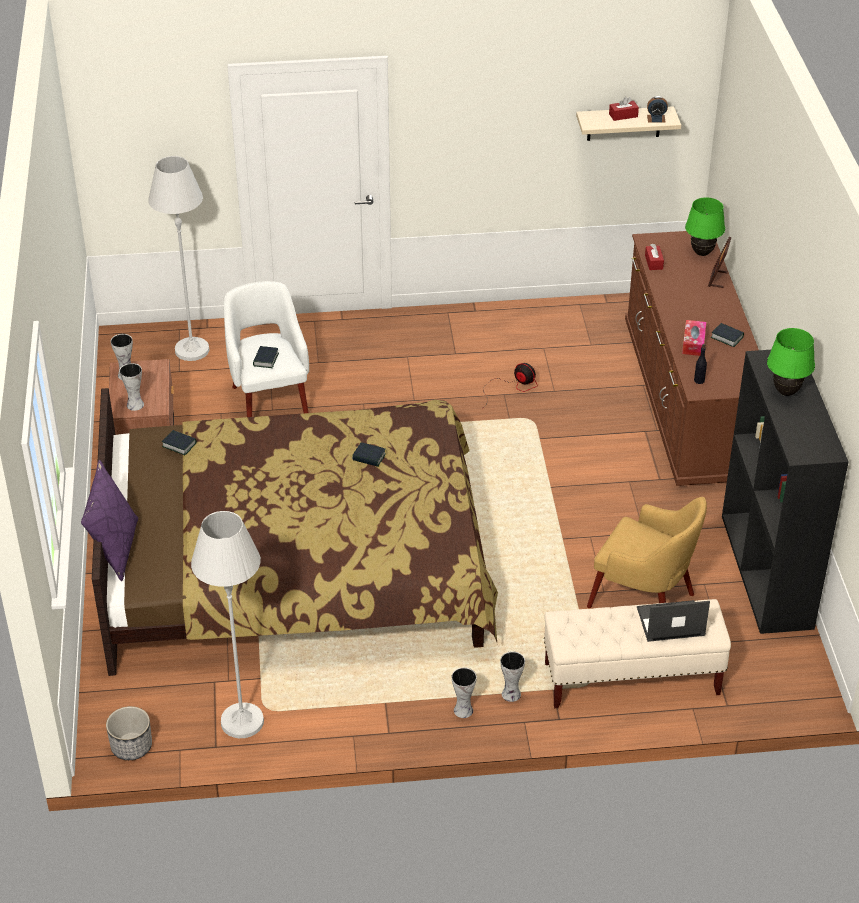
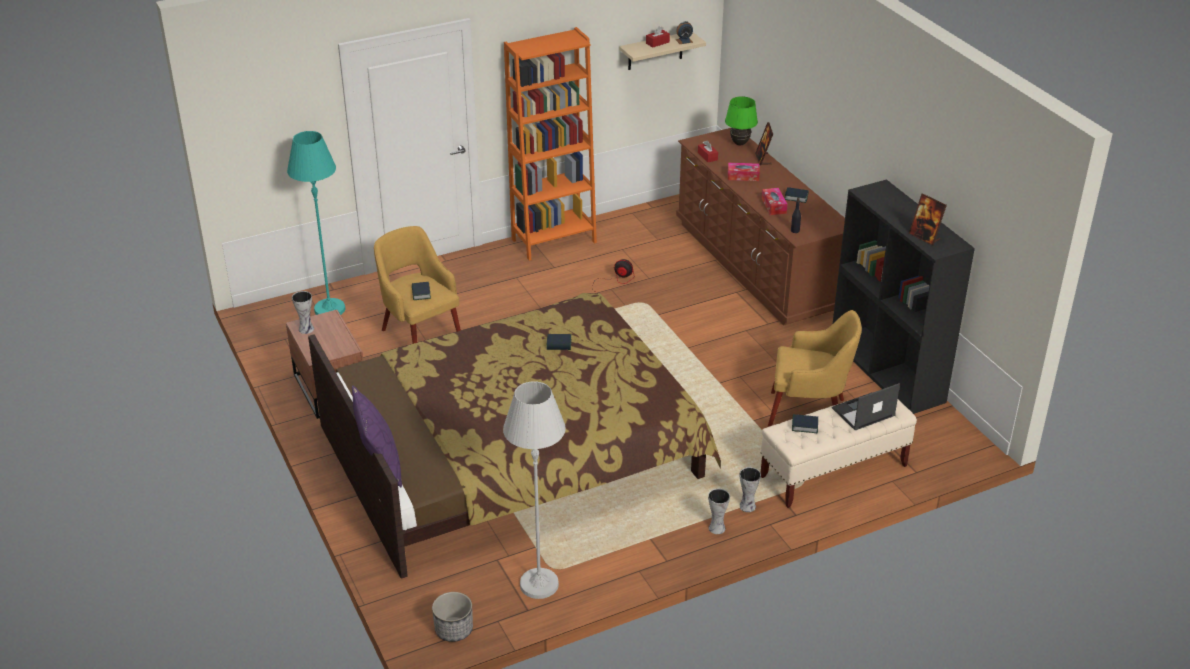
camera: 20 degrees left, 5 degrees down
(134, 404) = (327, 350): vase -> none
(179, 445) = (391, 370): book -> book (804, 426)
(192, 350) = (329, 309): white floor lamp -> turquoise floor lamp
(270, 402) = (420, 334): white armchair -> yellow armchair
(472, 320) = (554, 241): none -> orange bookcase
(680, 297) = (743, 176): none -> tissue box
(785, 392) = (897, 211): green table lamp -> none
(797, 433) = (924, 237): none -> picture frame

